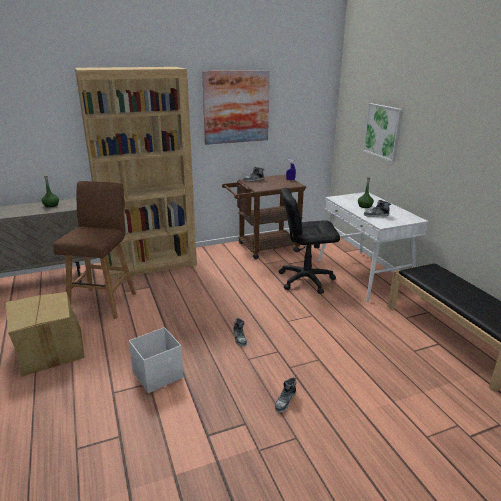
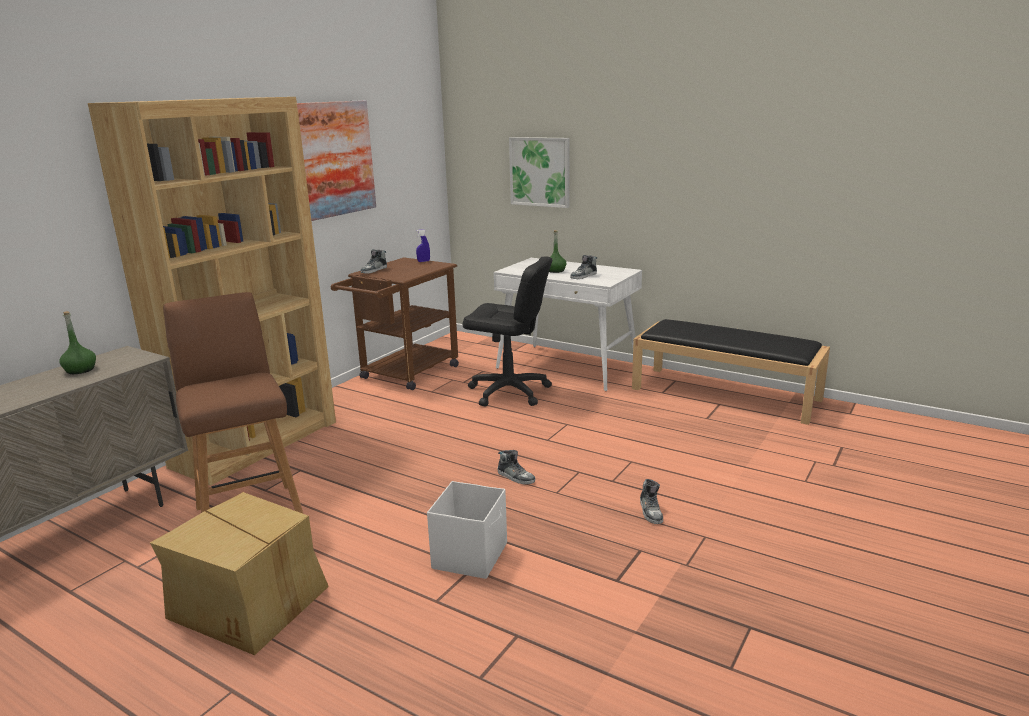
camera: 35 degrees left, 5 degrees down
(305, 280) = (509, 392): black office chair -> black office chair turned 120 degrees counterclockwise

